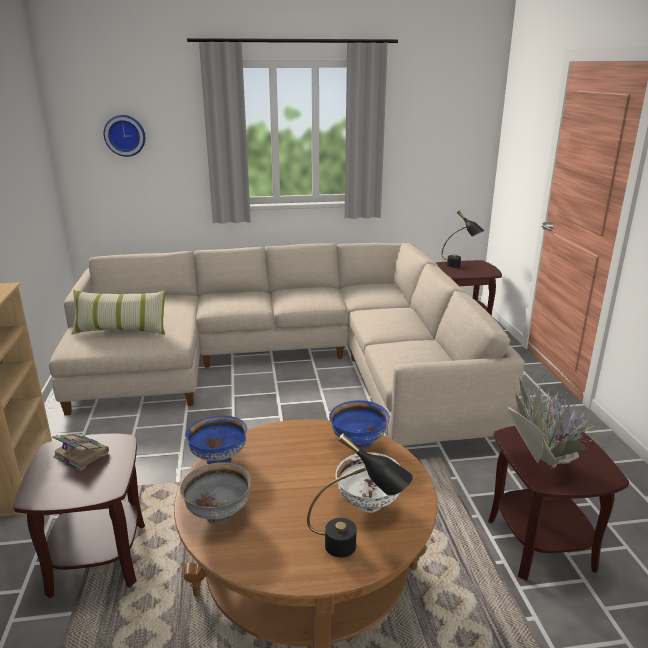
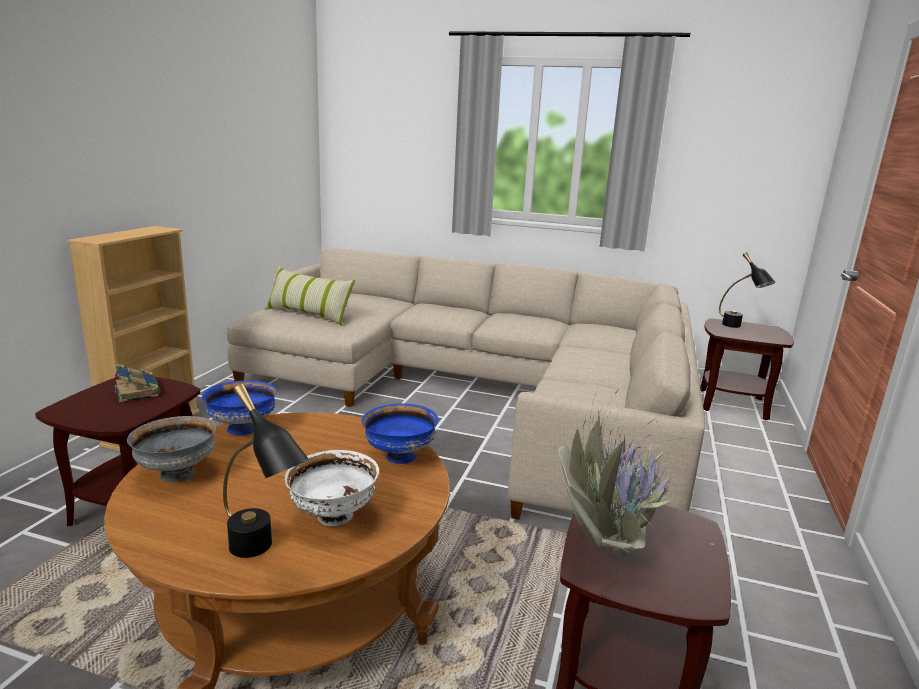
camera: 25 degrees right, 5 degrees down
(125, 135) = (383, 132): wall clock -> none

